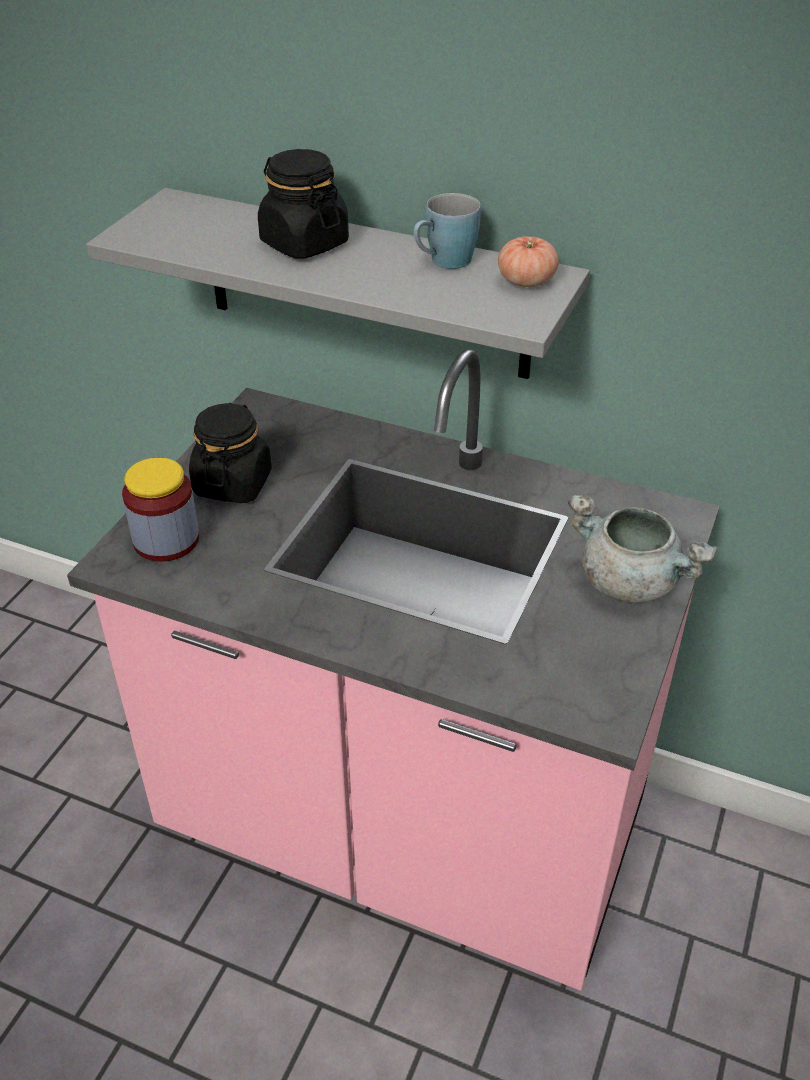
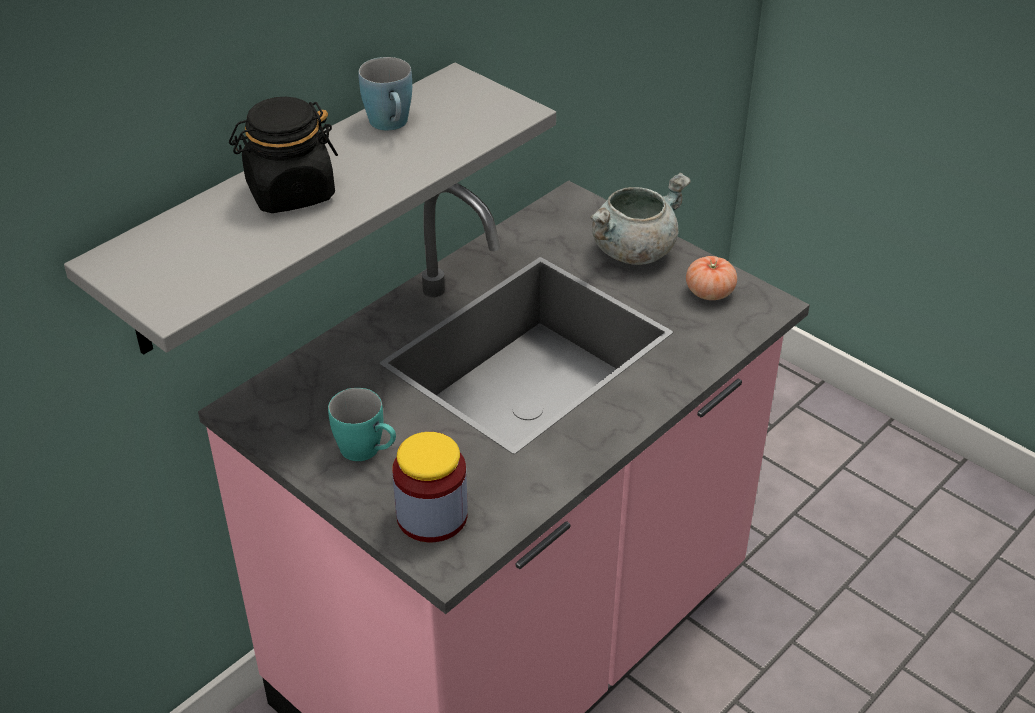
camera: 70 degrees left, 0 degrees up
(233, 483) = (368, 451): black jar -> turquoise mug
(526, 281) = (455, 94): tomato -> tomato (709, 292)

